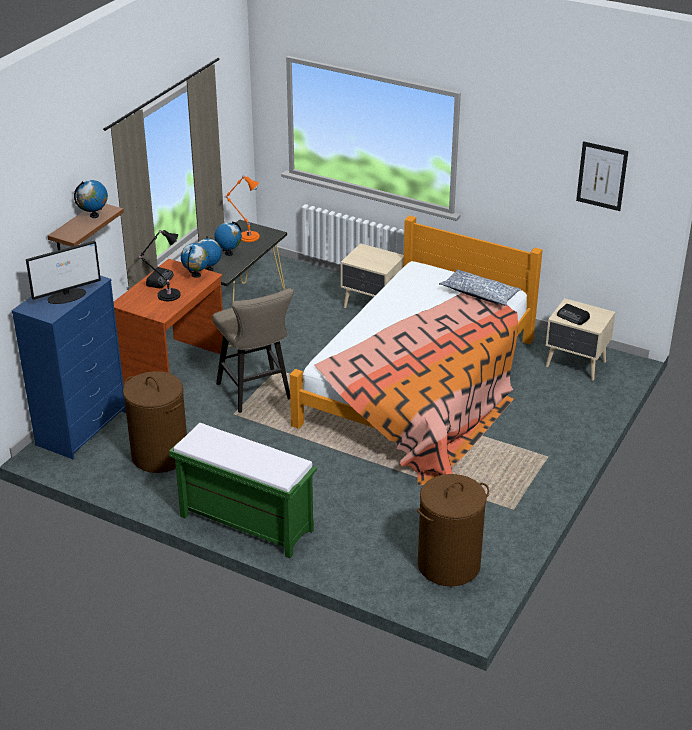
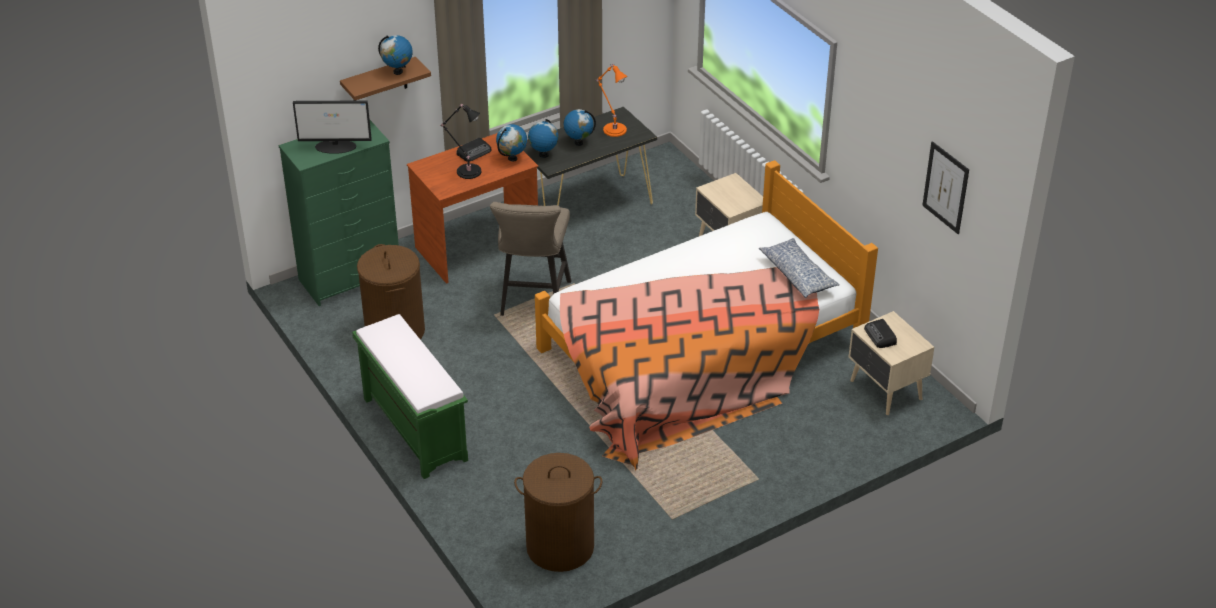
camera: 30 degrees right, 5 degrees up
(82, 427) = (351, 277): blue dresser -> green dresser

